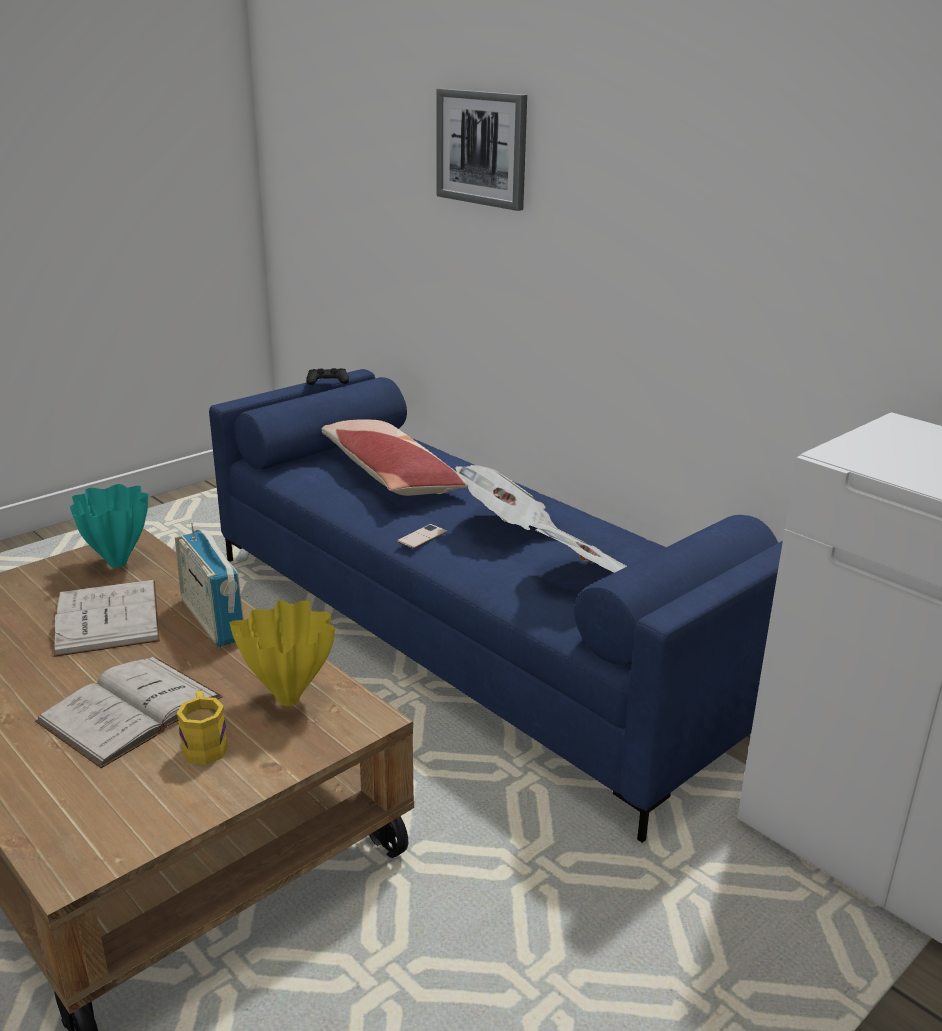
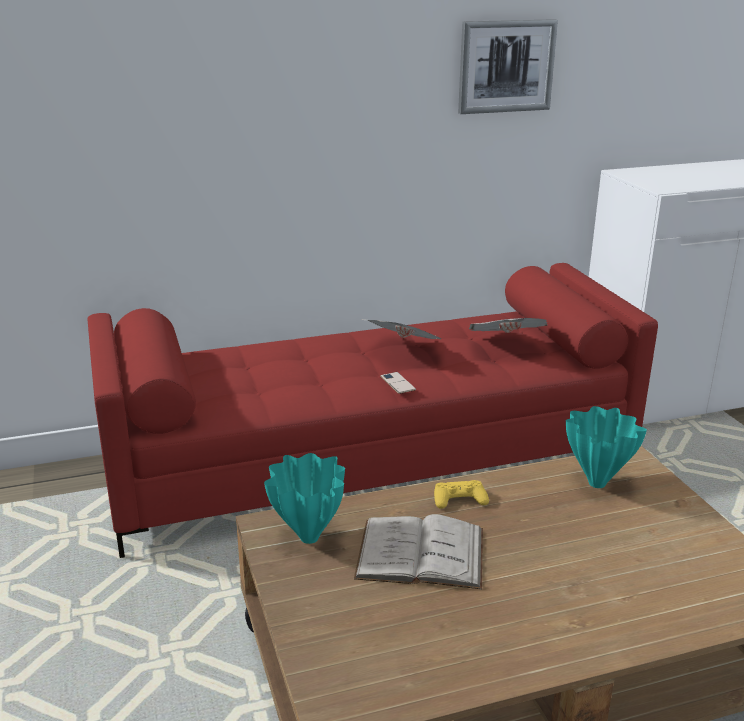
camera: 65 degrees left, 0 degrees up
(130, 709) = (586, 555): white book -> none
(204, 744) = (646, 526): yellow mug -> none
(213, 620) = (459, 499): radio -> yellow game controller
(290, 699) = (597, 482): yellow vase -> turquoise vase
(327, 381) = (117, 331): black game controller -> none
(390, 475) = (265, 373): pillow -> none
(472, 637) = (372, 461): blue sofa -> red sofa
(482, 148) = (237, 62): picture -> picture (506, 66)

